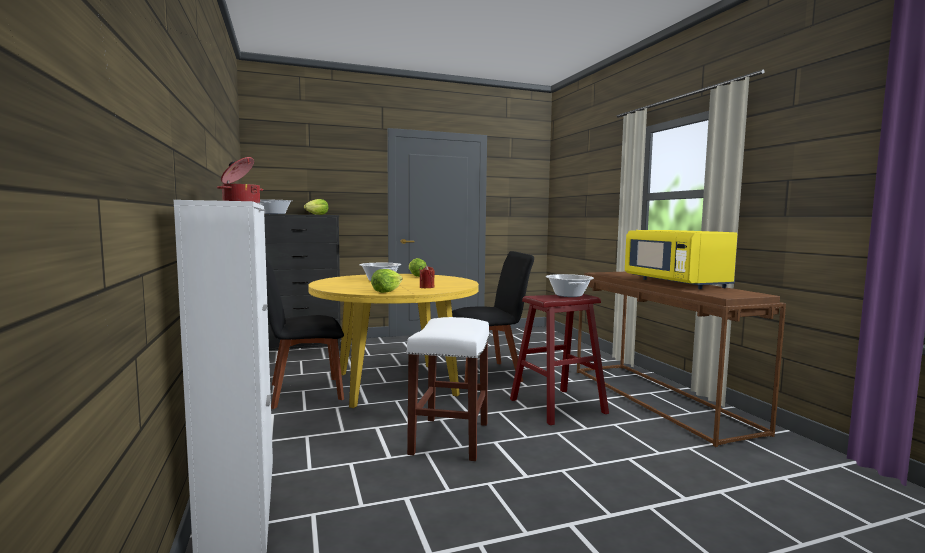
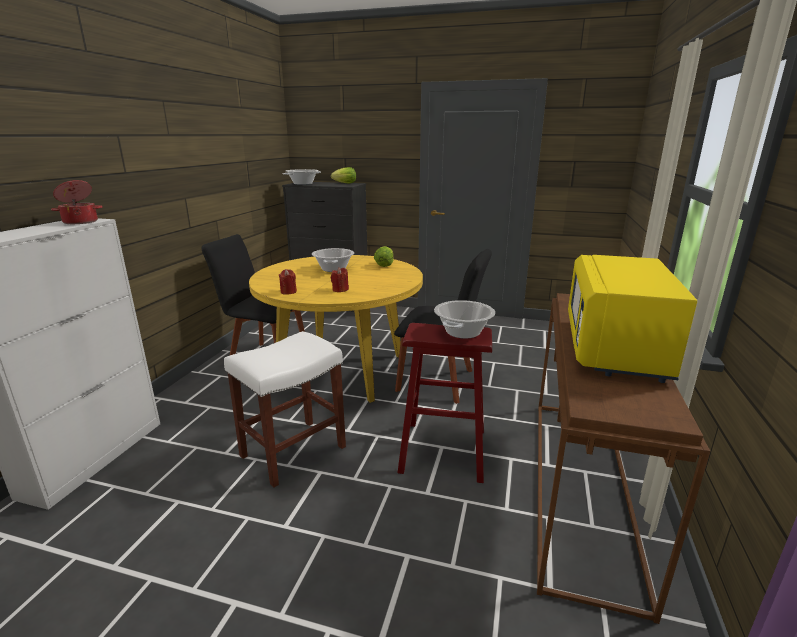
camera: 35 degrees right, 15 degrees up
(386, 291) = (288, 292): lettuce -> red candle

